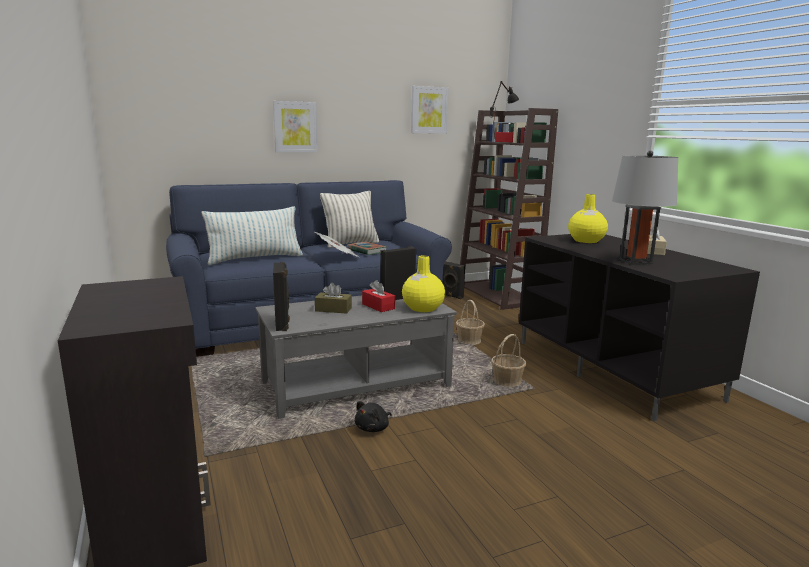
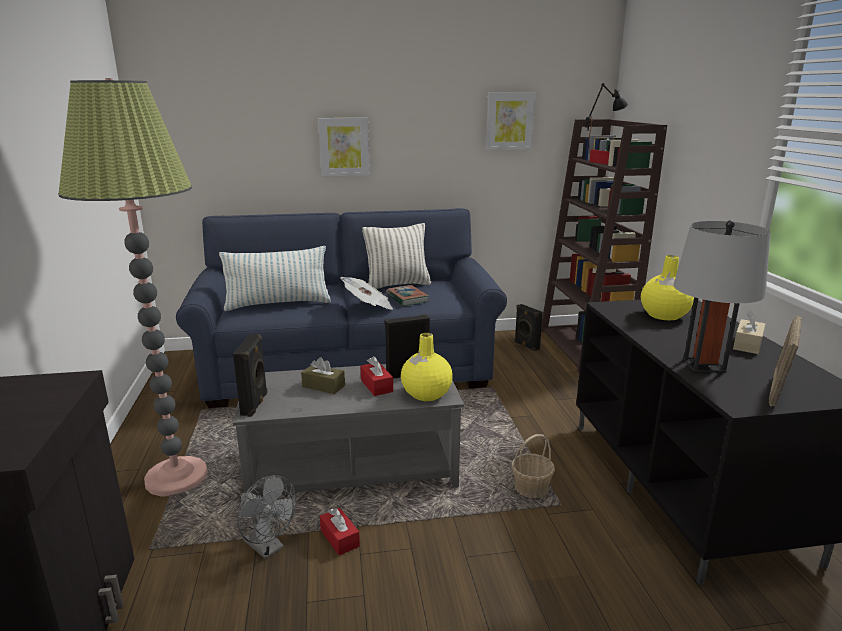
camera: 15 degrees right, 5 degrees up
(197, 406) = (176, 477): none -> floor lamp
(315, 441) = (268, 547): none -> grey fan
(373, 428) = (339, 538): black plush toy -> red tissue box
(469, 340) = (515, 417): basket -> none
(692, 269) = (778, 390): none -> picture frame

